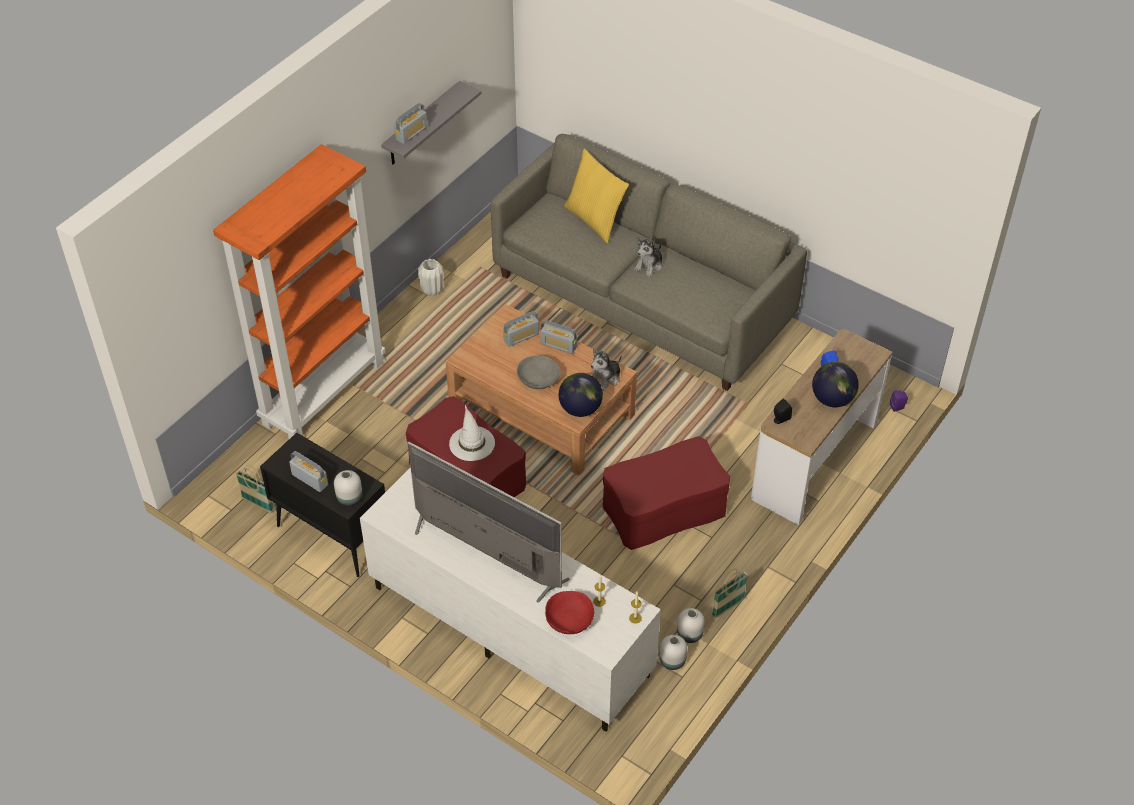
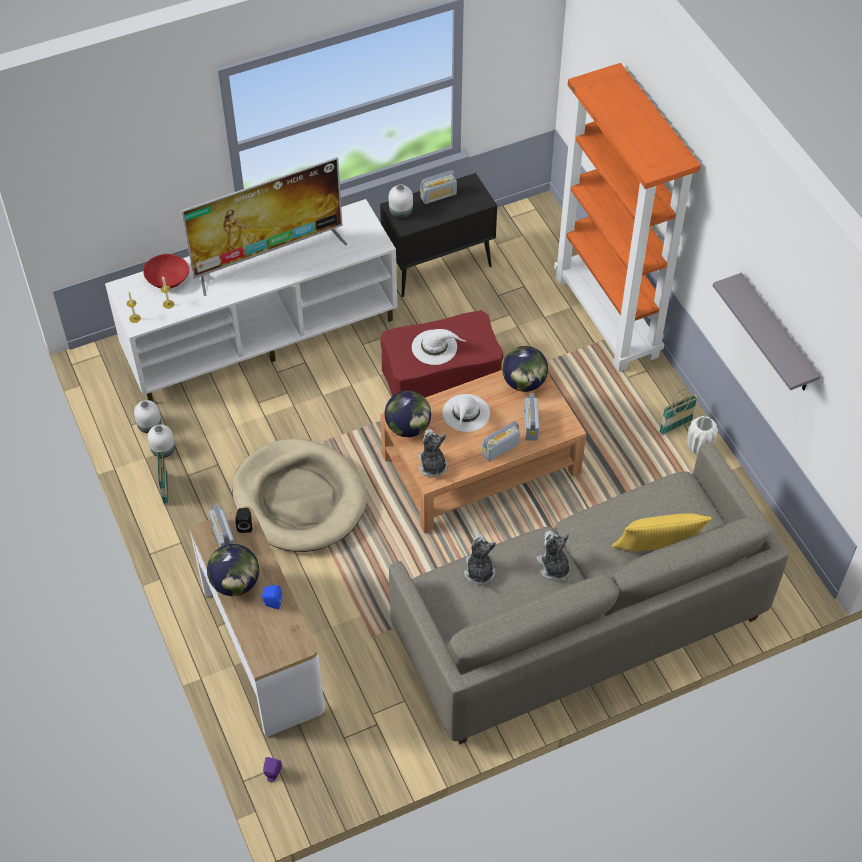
camera: 120 degrees right, 5 degrees up
(258, 504) = (504, 234): basket -> basket (675, 427)
(411, 133) = (745, 301): radio -> radio (223, 537)
(480, 358) = (524, 383): none -> globe
(538, 380) = (466, 413): grey bowl -> white hat
(664, 509) = (299, 499): red ottoman -> beige dog bed
(686, 301) = (479, 571): none -> plush toy

